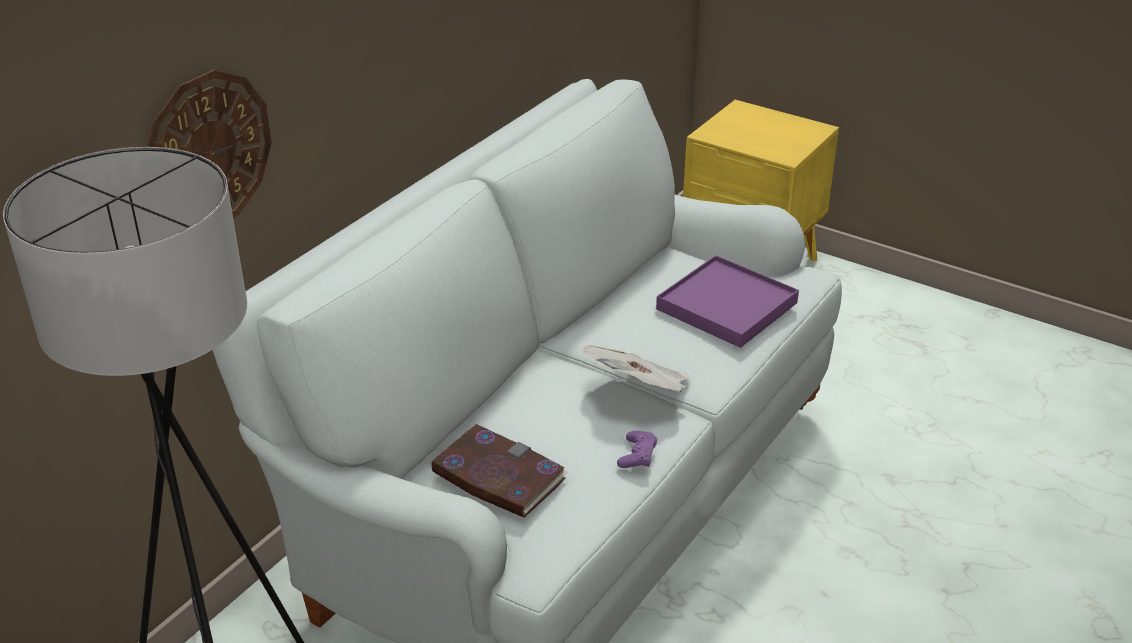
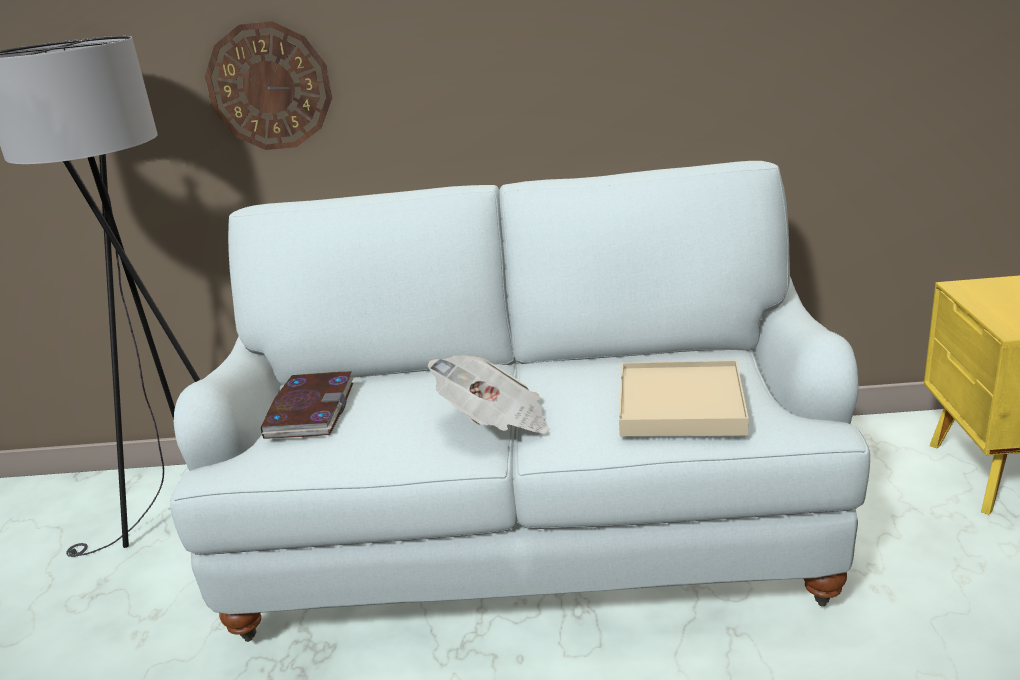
camera: 60 degrees right, 10 degrees down
(637, 455) = (394, 453): purple game controller -> none
(727, 306) = (681, 405): purple tray -> beige tray

